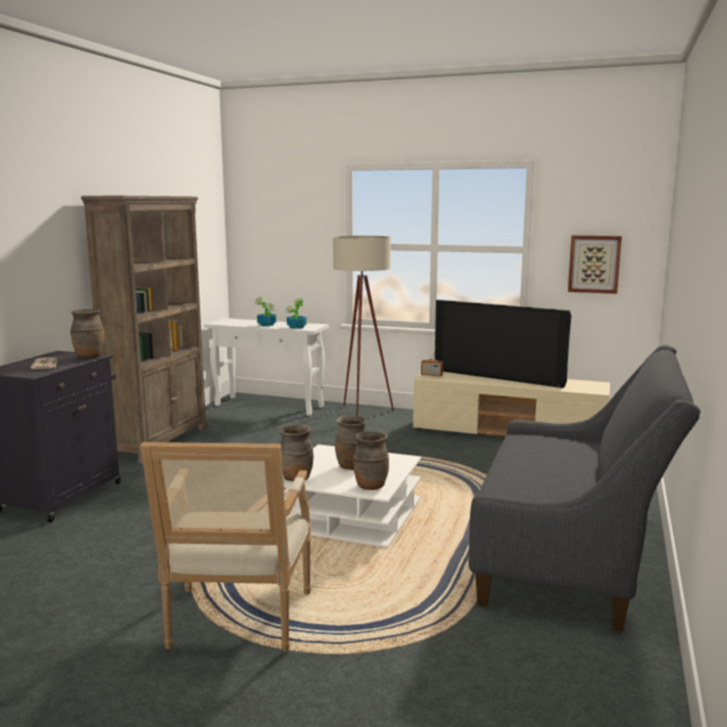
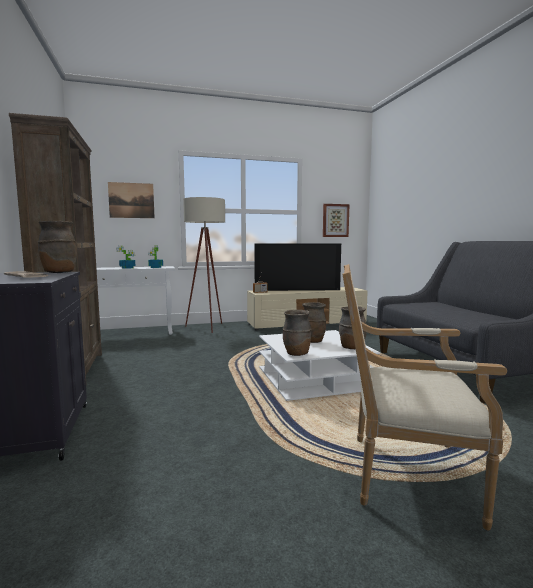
camera: 35 degrees left, 5 degrees down
(236, 624) = (402, 474): armchair -> armchair turned 135 degrees clockwise
(288, 234) = (131, 200): none -> picture

